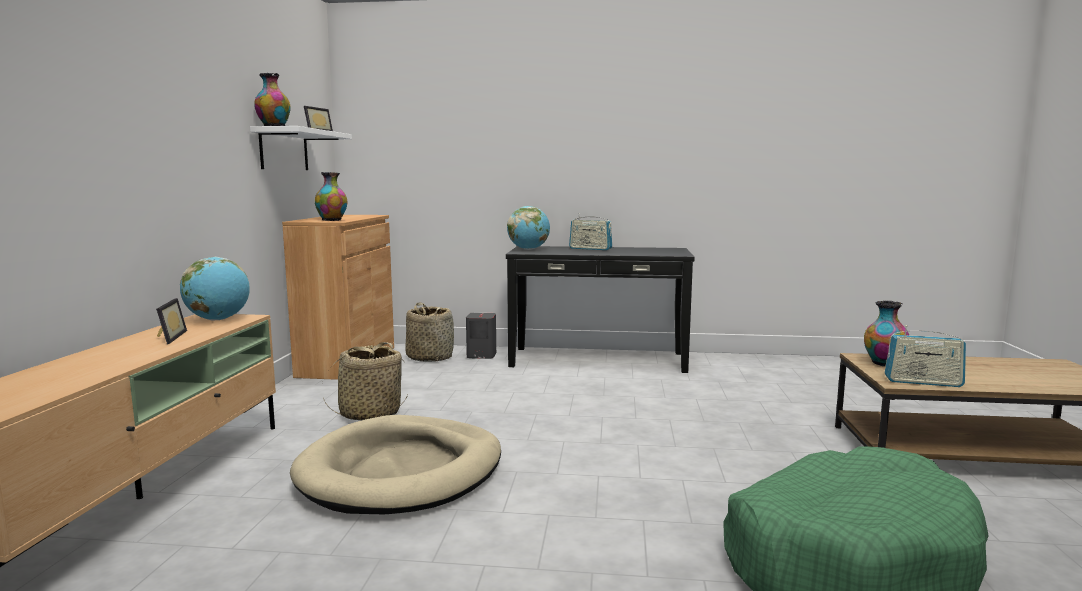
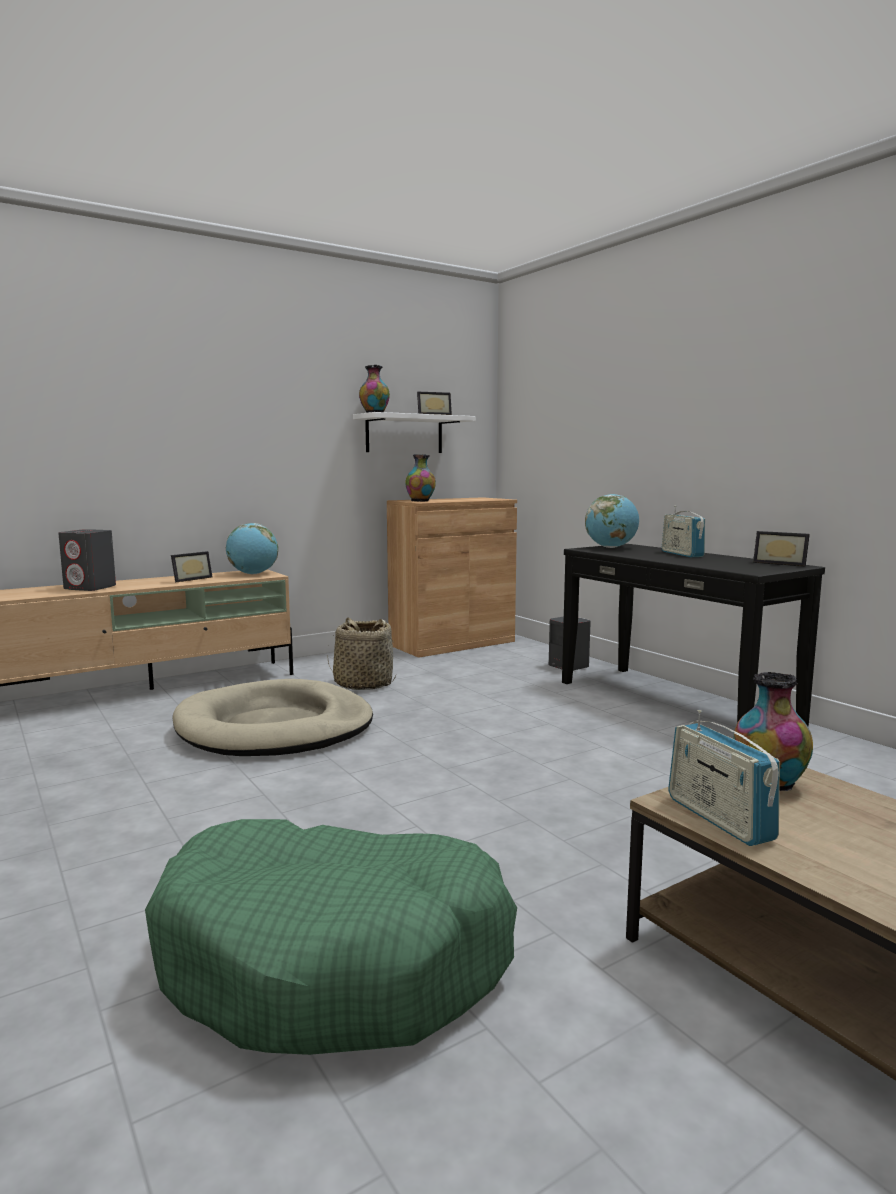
camera: 50 degrees right, 0 degrees up
(71, 373) = (90, 588): none -> grey speaker
(430, 357) = (521, 656): basket -> none
(662, 248) = (780, 563): none -> picture frame

